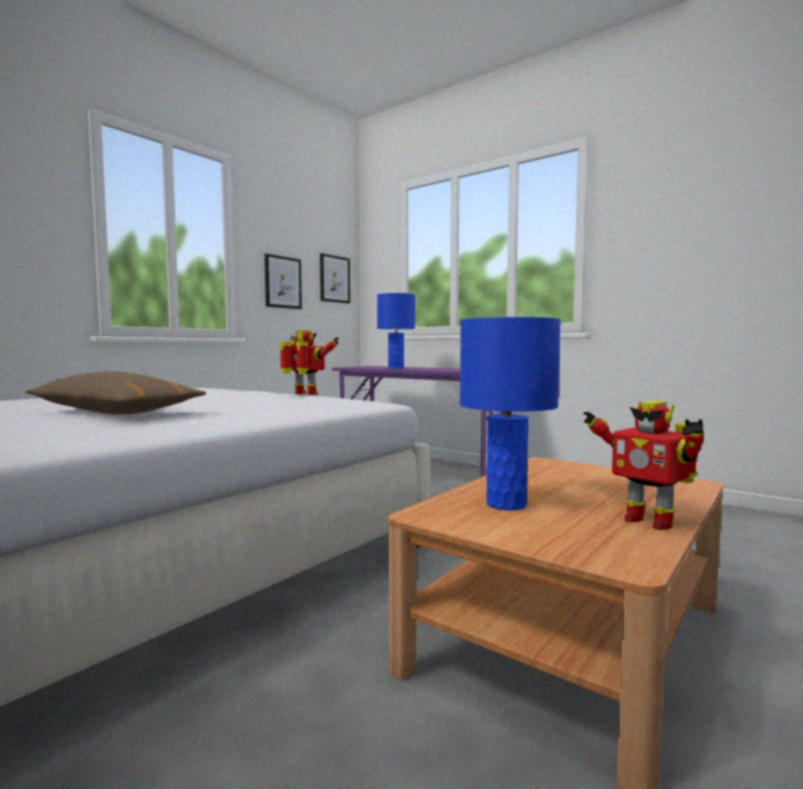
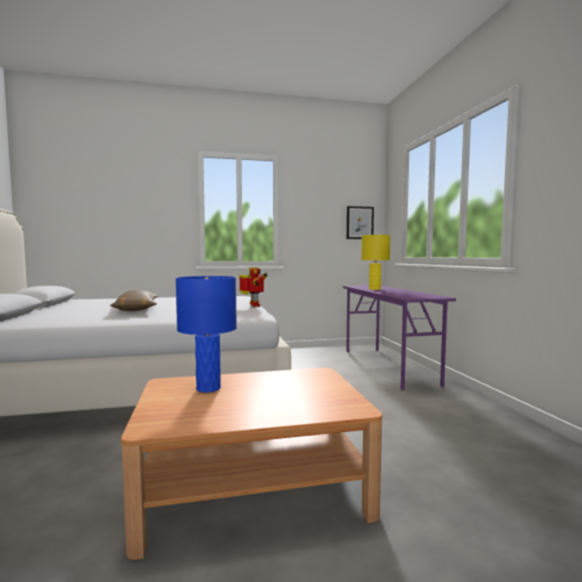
camera: 40 degrees right, 0 degrees up
(283, 282) = (315, 229): picture -> none
(396, 368) = (374, 289): blue table lamp -> yellow table lamp
(648, 521) = (234, 417): toy robot -> none

